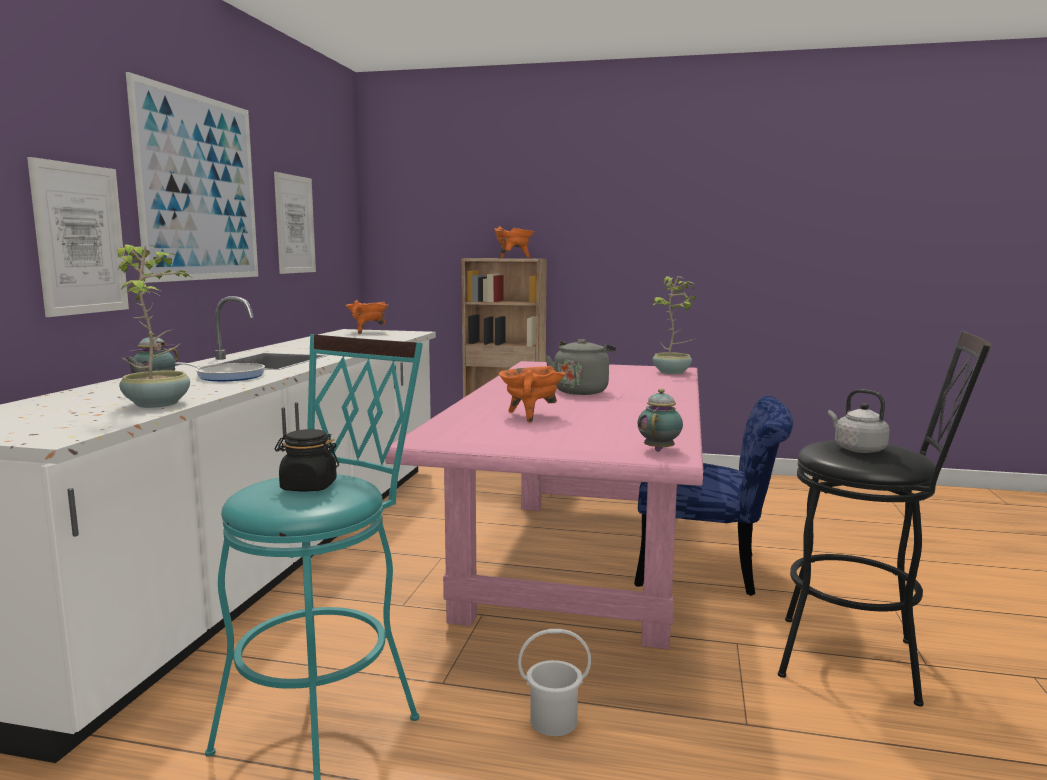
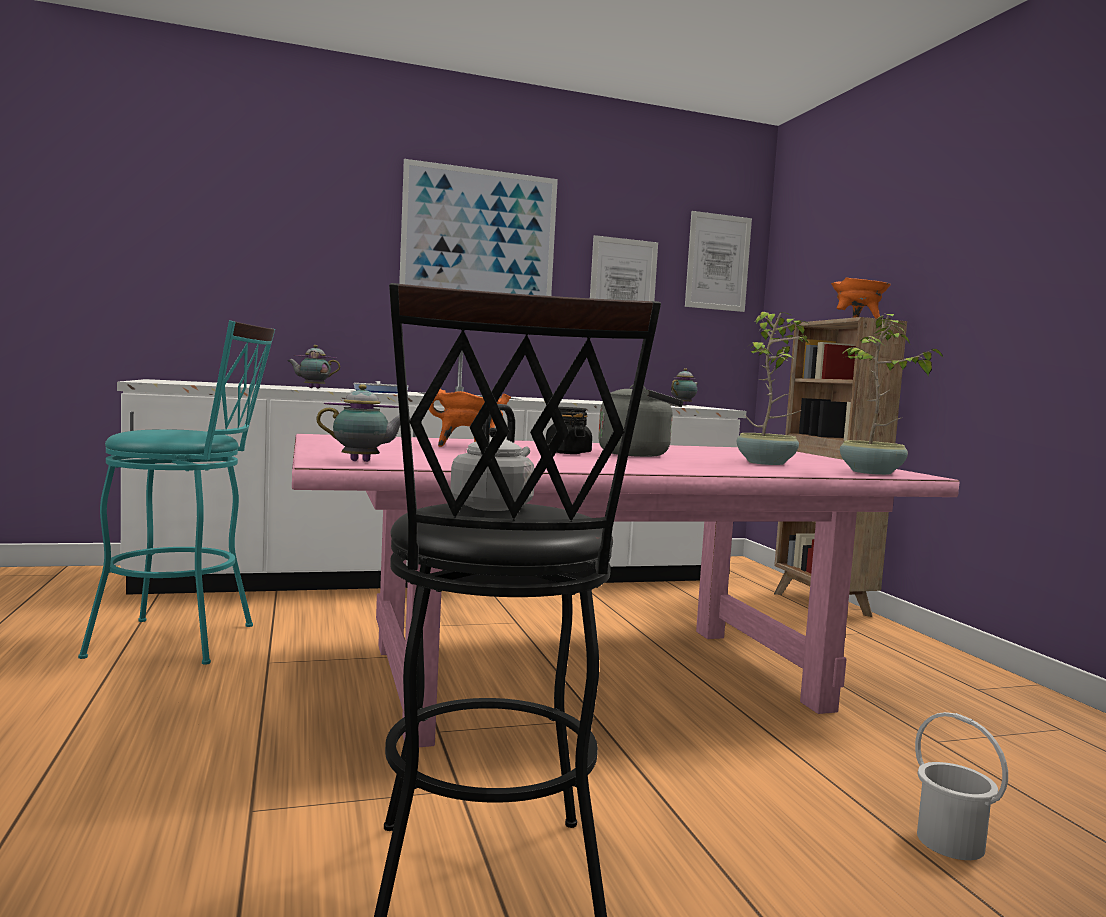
camera: 60 degrees right, 5 degrees down
(80, 239) = (337, 283): picture -> picture (717, 262)
(159, 404) = (261, 387): potted plant -> potted plant (767, 463)
(308, 486) = (175, 431): black jar -> black jar (567, 452)
(367, 332) = (683, 405): orange cooking pot -> teapot
(553, 720) = (221, 711): white bucket -> white bucket (950, 841)
(710, 571) = (673, 753): blue chair -> none

